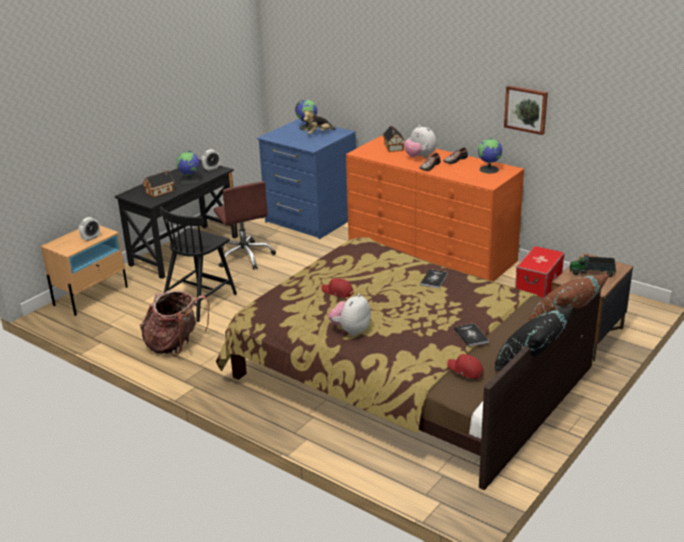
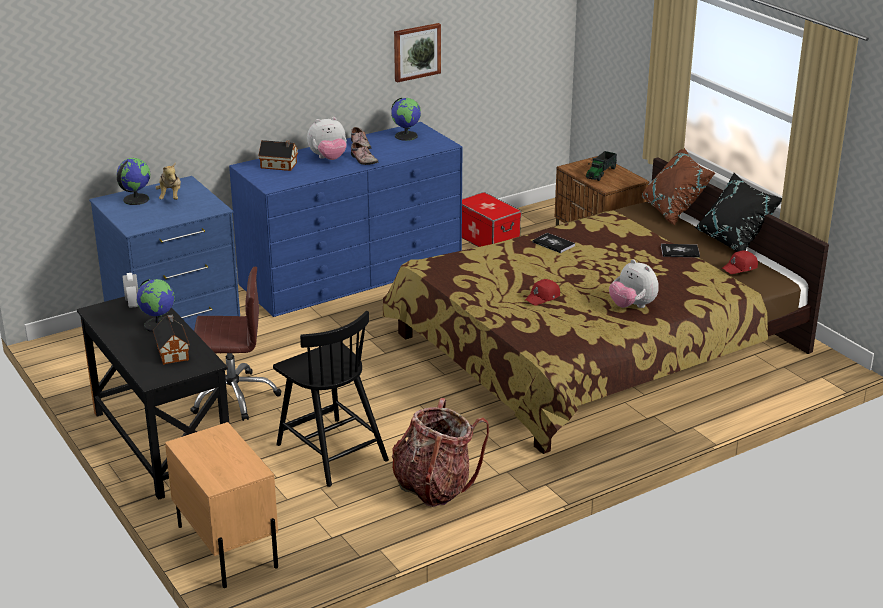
camera: 70 degrees left, 0 degrees up
(91, 238) = (227, 447): alarm clock -> none
(431, 252) = (352, 273): orange dresser -> blue dresser

